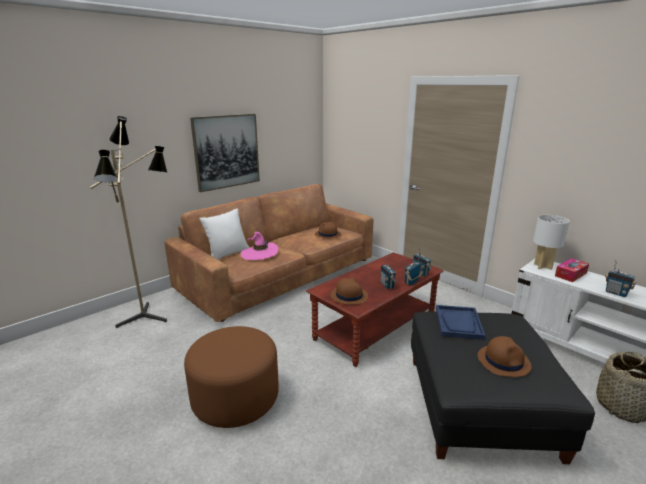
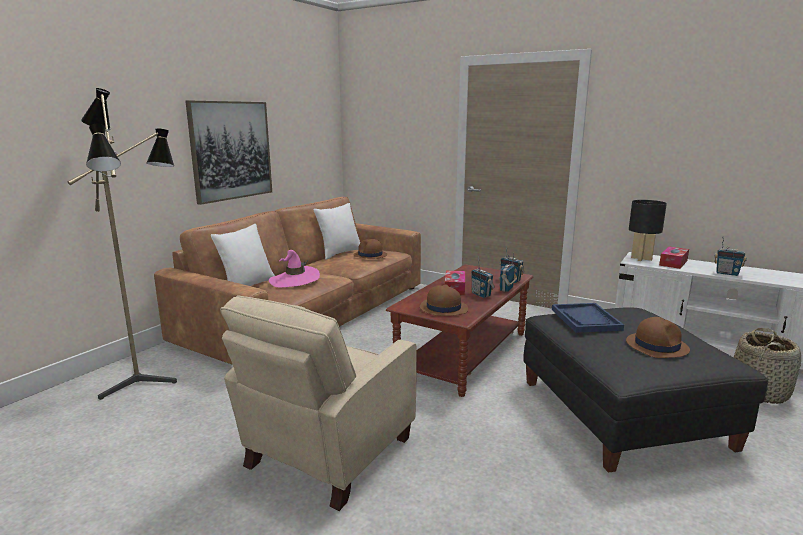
camera: 15 degrees left, 5 degrees down
(235, 398) = (326, 453): brown ottoman -> beige armchair
(308, 229) = (339, 253): none -> white pillow
(370, 276) = (454, 288): none -> tissue box
(543, 266) = (641, 259): white table lamp -> black table lamp

